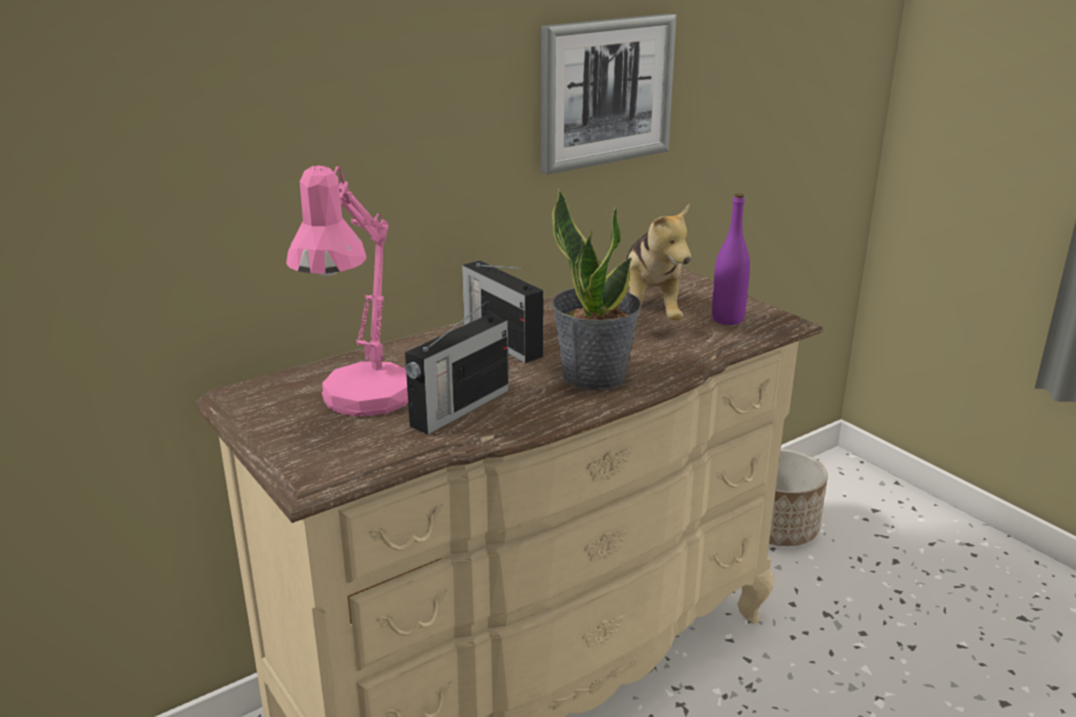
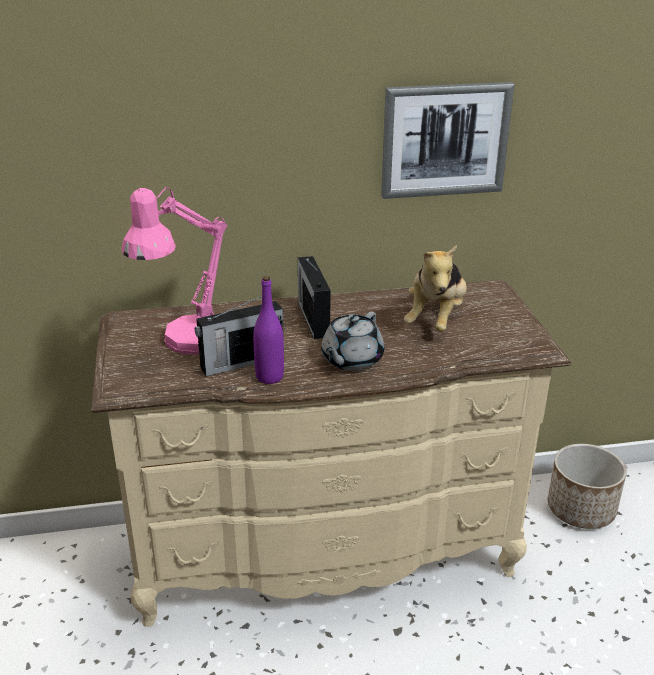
camera: 25 degrees right, 5 degrees up
(594, 375) = (351, 360): potted plant -> grey teapot
(727, 319) = (494, 338): purple bottle -> purple bottle (269, 377)

